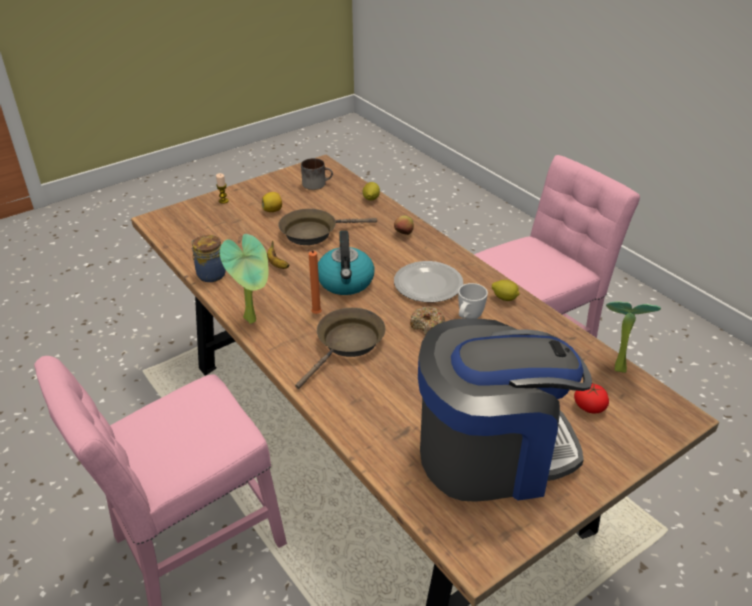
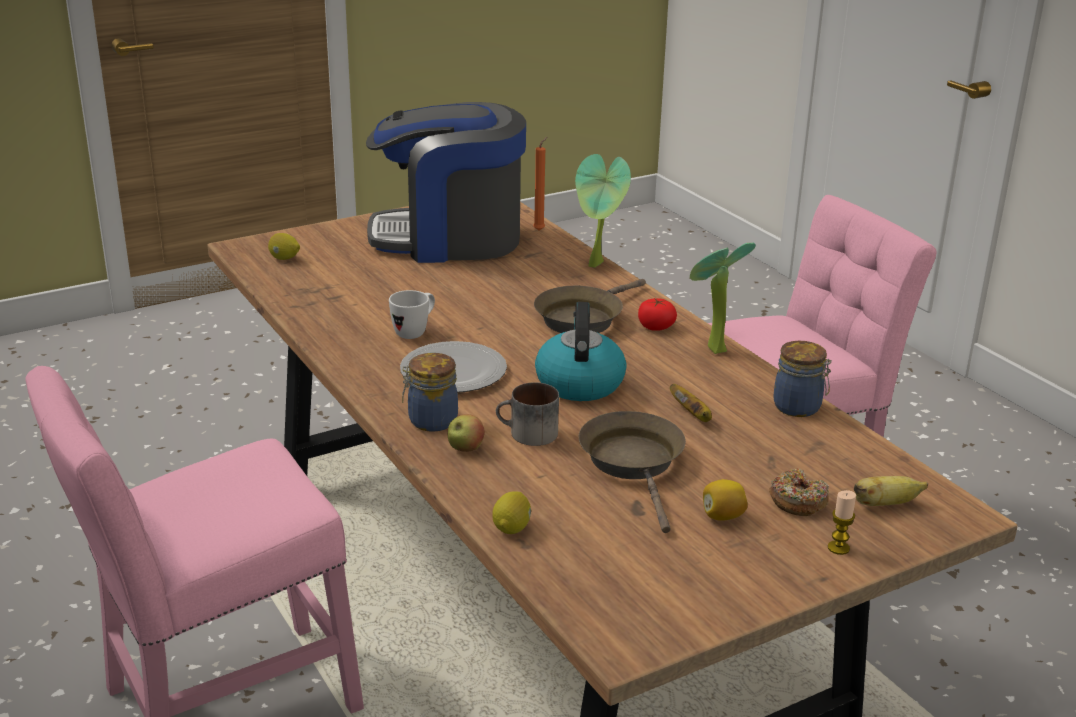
camera: 175 degrees left, 10 degrees down
(190, 221) = (885, 504): none -> banana
(313, 232) = (634, 464): brown frying pan -> brown frying pan turned 90 degrees counterclockwise
(315, 314) = (625, 348): orange candle -> orange candle (540, 230)
(317, 183) = (631, 580): mug -> mug (527, 434)
(427, 325) = (474, 328): donut -> donut (797, 501)
(428, 249) = (430, 421): none -> jar
(504, 298) = (350, 348): lemon -> lemon (284, 259)
(589, 406) = (328, 257): tomato -> tomato (656, 326)
(616, 366) = (267, 281): potted plant -> potted plant (598, 265)

